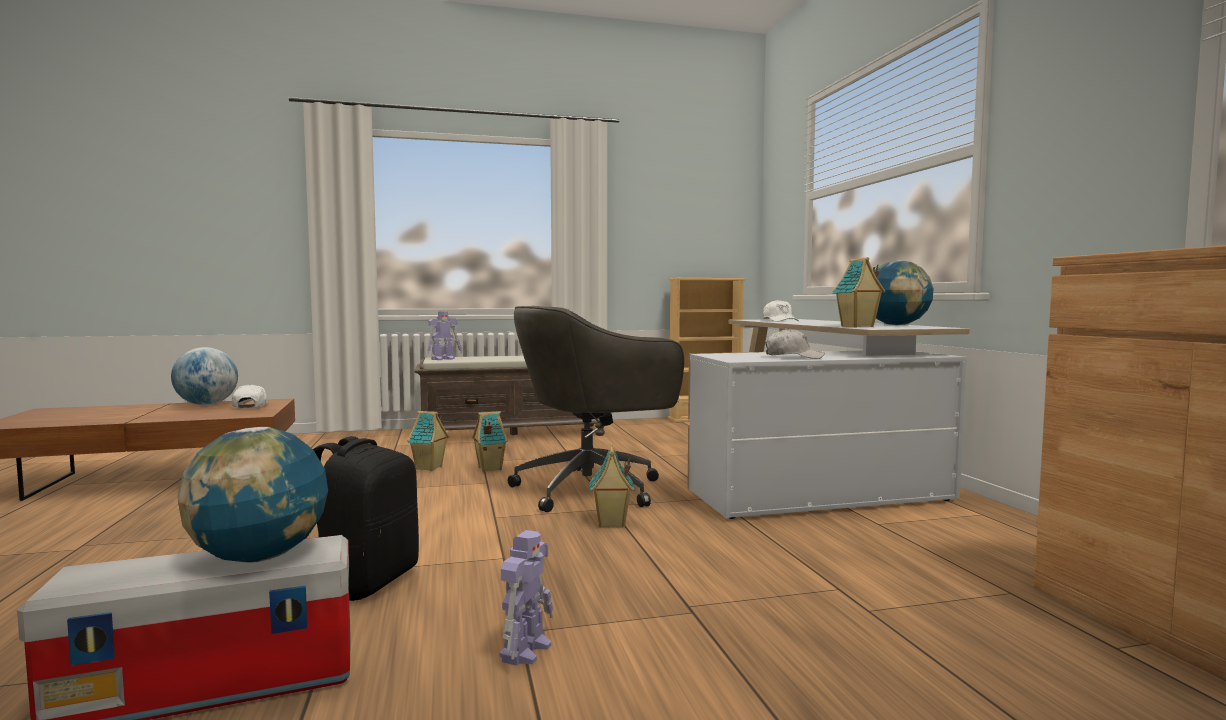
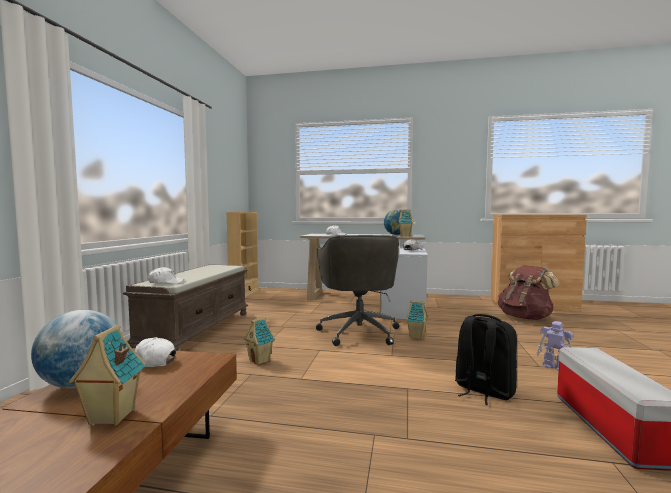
camera: 65 degrees left, 0 degrees up
(259, 557) = (602, 359): globe -> none
(444, 359) = (166, 282): toy robot -> white cap
(489, 468) = (286, 346): toy house -> toy house (110, 417)
(975, 625) = (525, 318): none -> brown backpack

